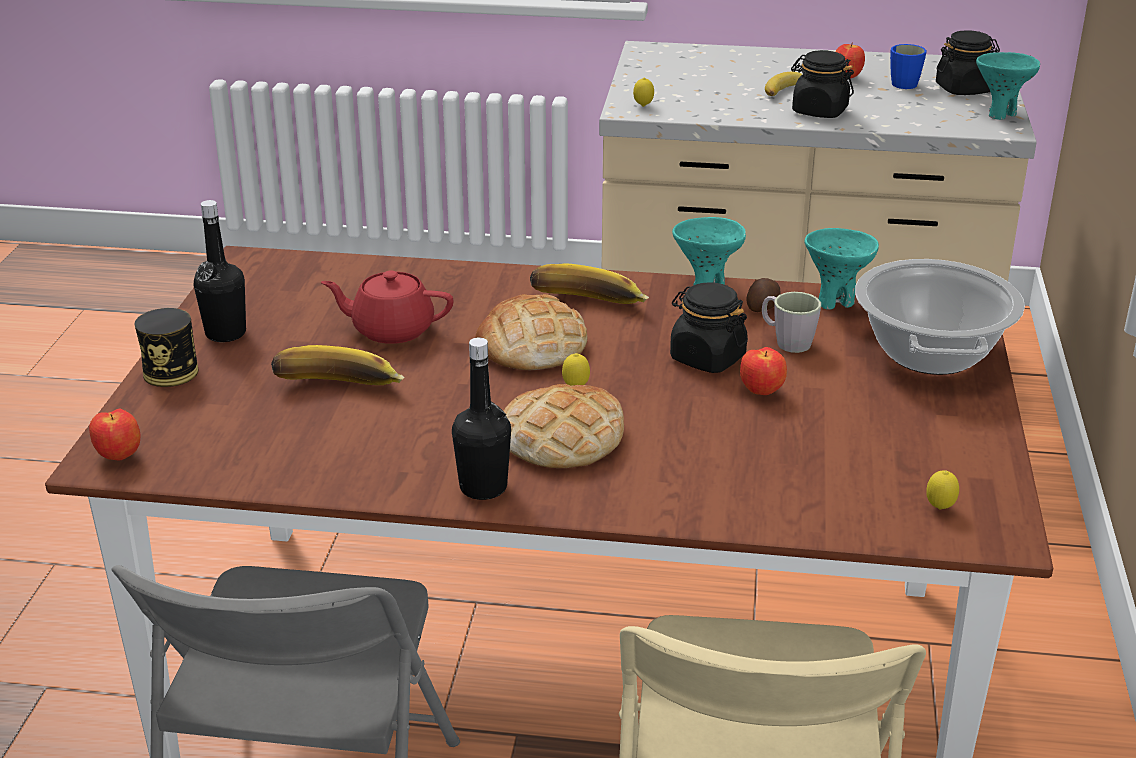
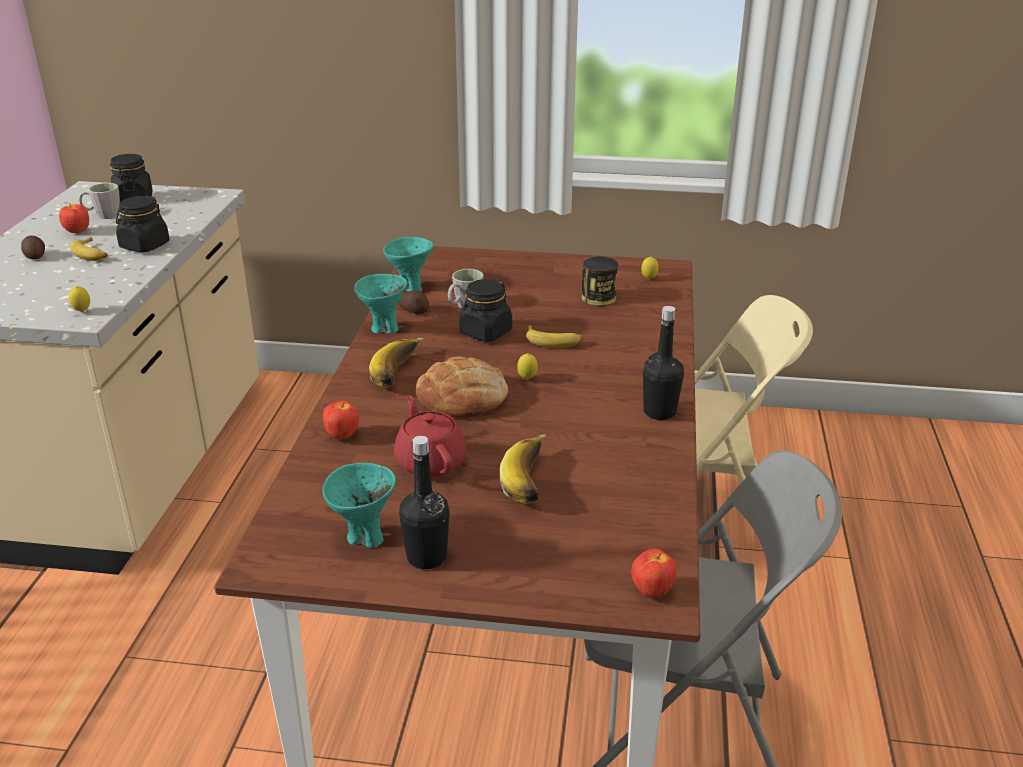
camera: 90 degrees left, 0 degrees up
(171, 372) = (502, 582): can -> can (598, 298)
(391, 330) = (430, 462): red teapot -> red teapot turned 150 degrees clockwise
(562, 437) = (593, 384): bread -> none
(686, 409) = (553, 341): none -> banana
(762, 392) = (530, 317): apple -> apple (342, 436)
(774, 70) = (35, 256): none -> potato
(901, 82) = (103, 215): blue mug -> grey mug
(930, 352) = (481, 267): cooking pot -> none
(1000, 114) = (190, 193): turquoise bowl -> turquoise bowl (365, 537)

